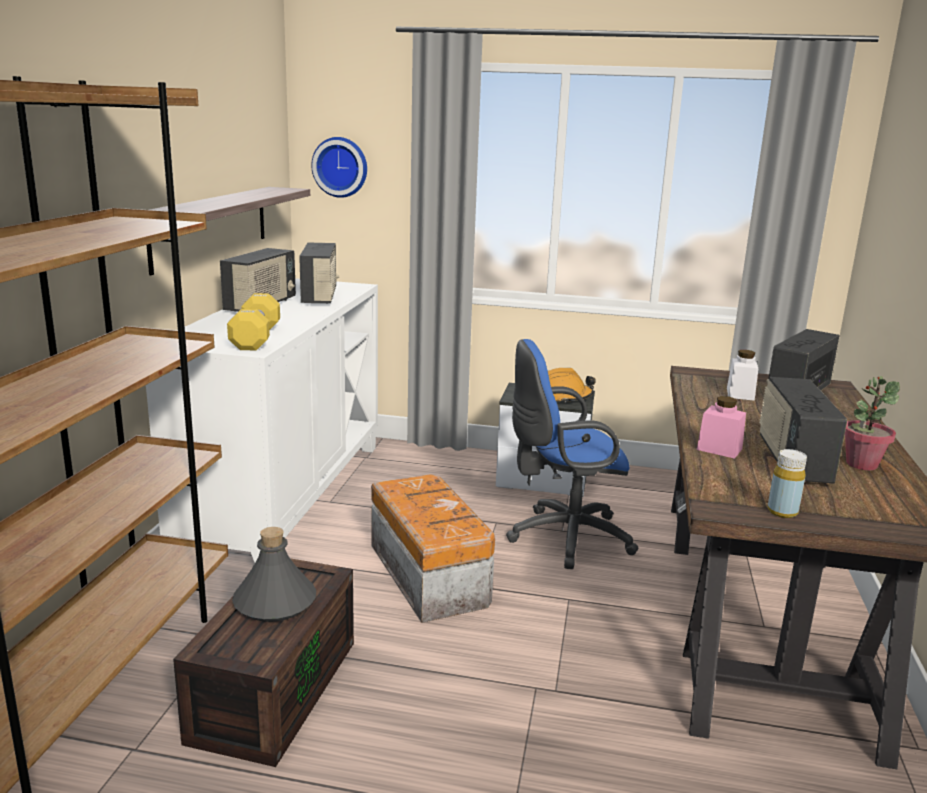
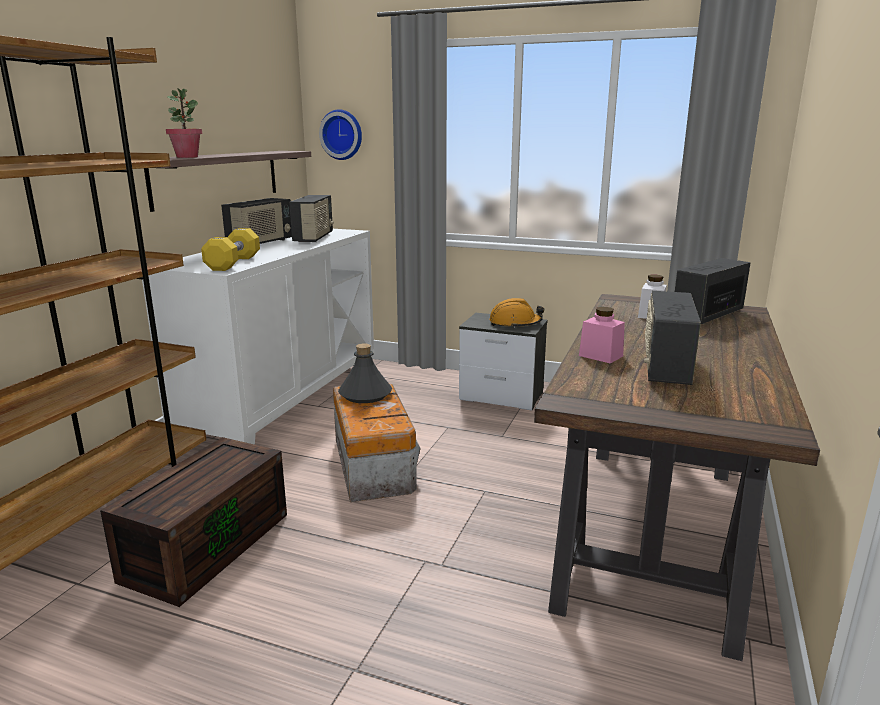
camera: 10 degrees right, 0 degrees up
(274, 603) = (203, 472): grey bottle -> grey bottle (365, 394)
(563, 538) = (501, 442): blue office chair -> none
(782, 512) = (626, 406): yellow bottle -> none
(861, 464) = (733, 371): potted plant -> potted plant (187, 157)

